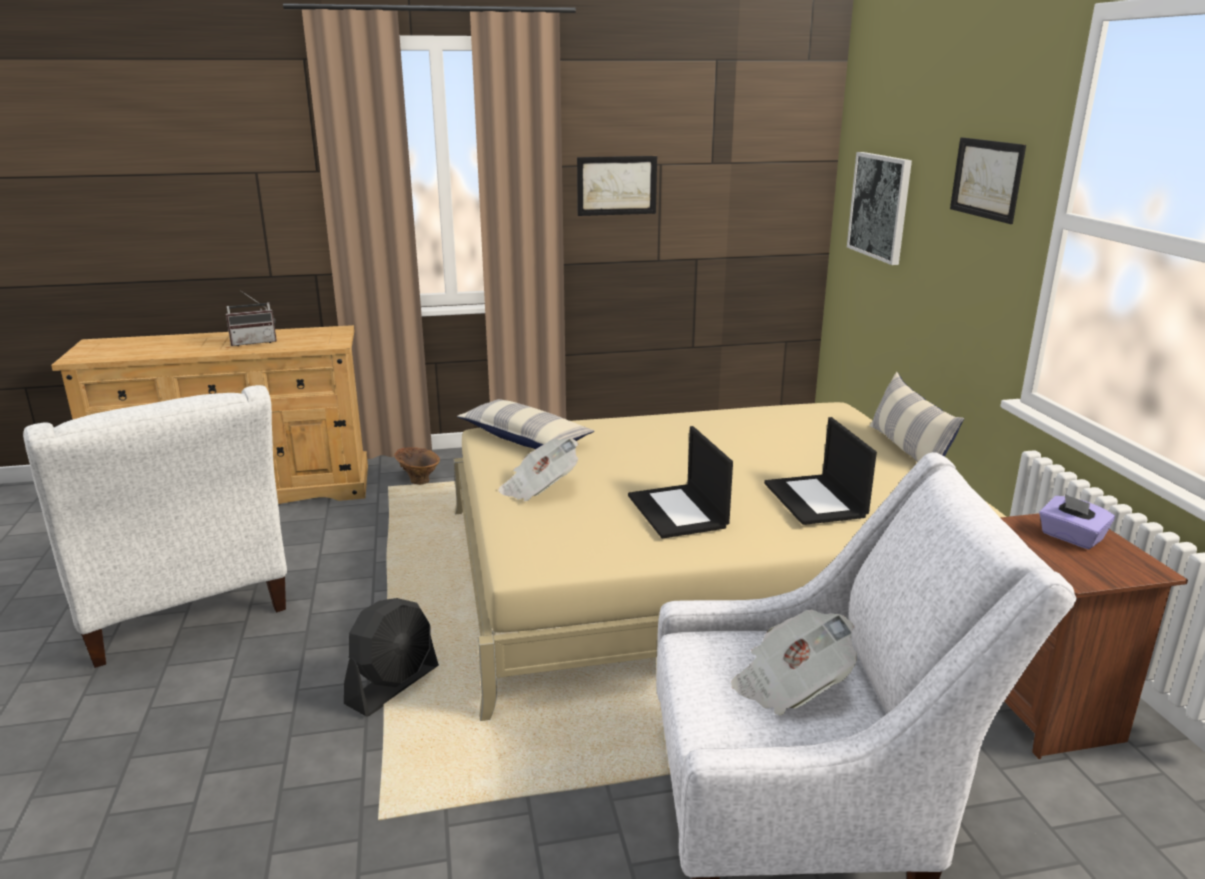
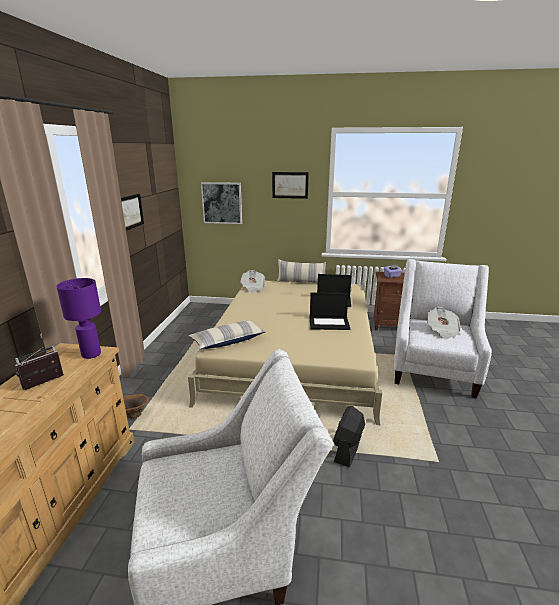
camera: 70 degrees left, 0 degrees up
(254, 342) = (44, 384): radio -> radio turned 135 degrees counterclockwise
(325, 342) = (90, 354): none -> purple table lamp
(393, 685) = (347, 449): black fan -> black fan turned 120 degrees counterclockwise
(539, 489) = (290, 346): newspaper -> newspaper (253, 288)

